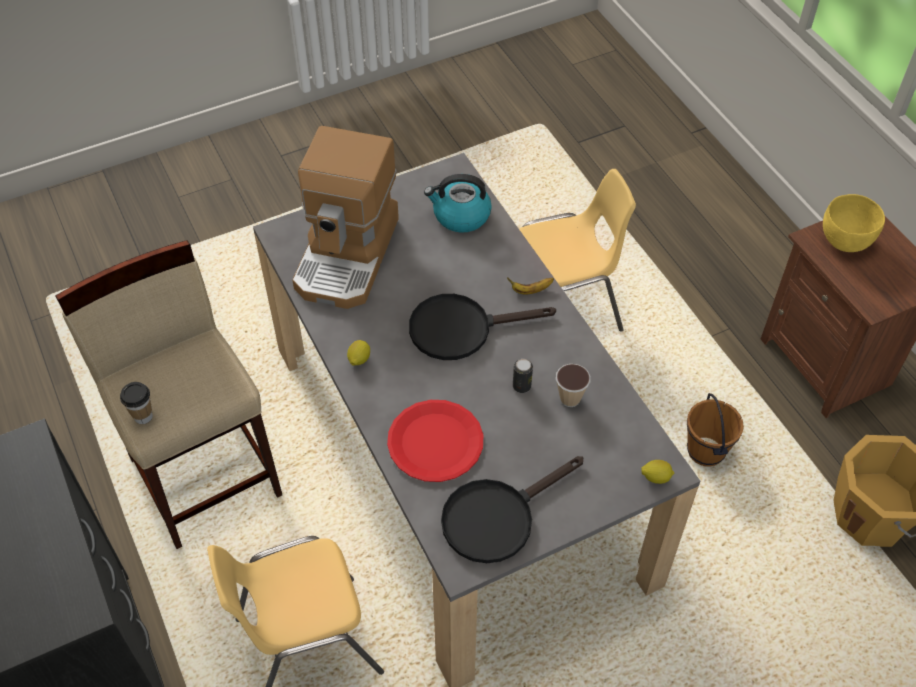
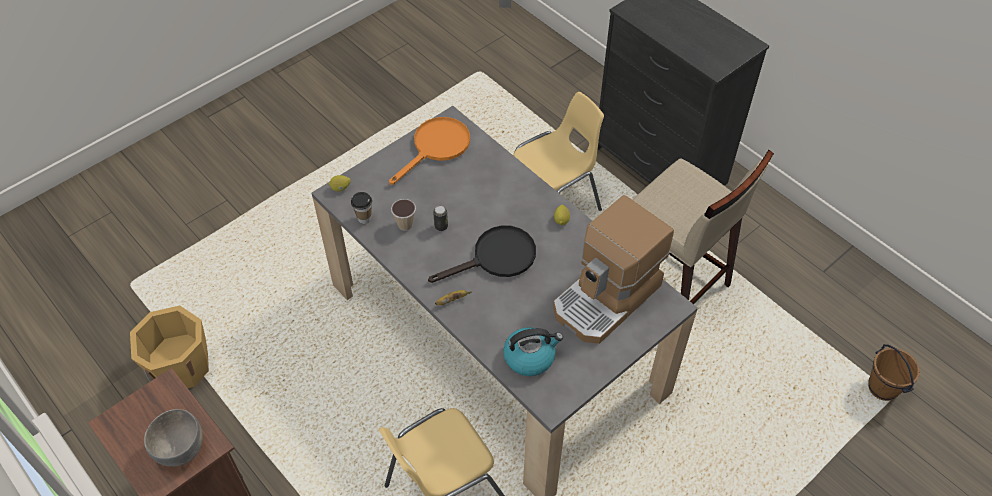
camera: 165 degrees right, 0 degrees up
(143, 416) = (689, 174): cup -> cup (364, 218)
(348, 255) = (607, 298): coffee machine -> coffee machine turned 135 degrees counterclockwise
(435, 442) = (488, 179): red plate -> none
(497, 516) = (436, 147): black frying pan -> orange frying pan
(704, 451) = (307, 388): brown bucket -> brown bucket (883, 388)
(844, 241) = (181, 449): yellow bowl -> grey bowl

